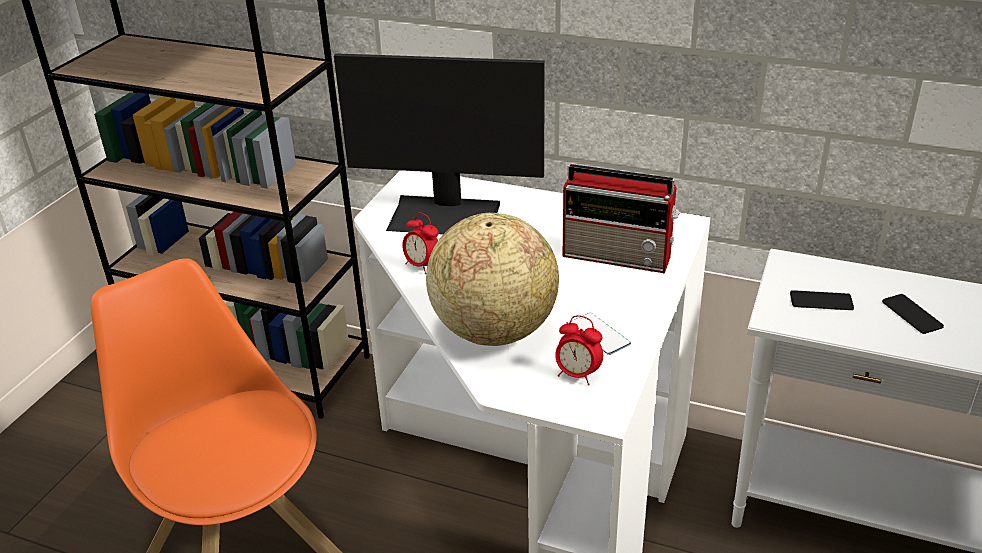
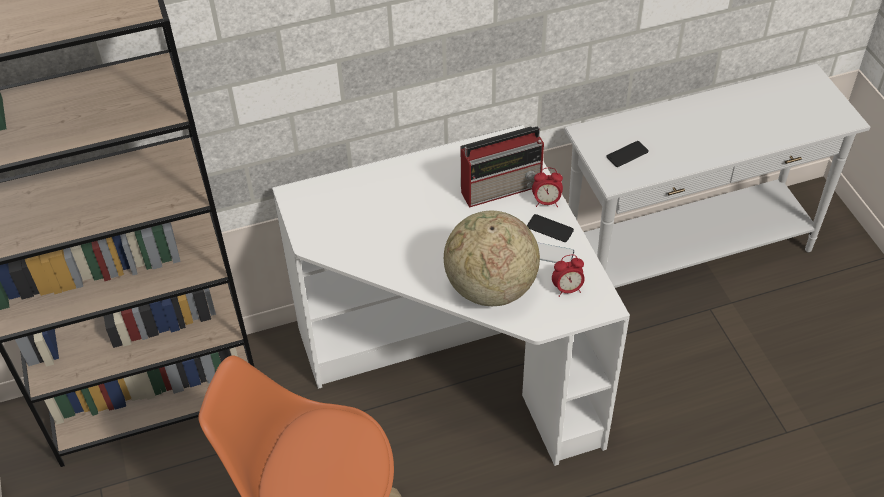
camera: 40 degrees left, 15 degrees up
(422, 266) = (390, 266): alarm clock -> alarm clock (546, 202)
(445, 215) = (356, 215): monitor -> none
(912, 314) = (679, 138): phone -> phone (550, 228)

